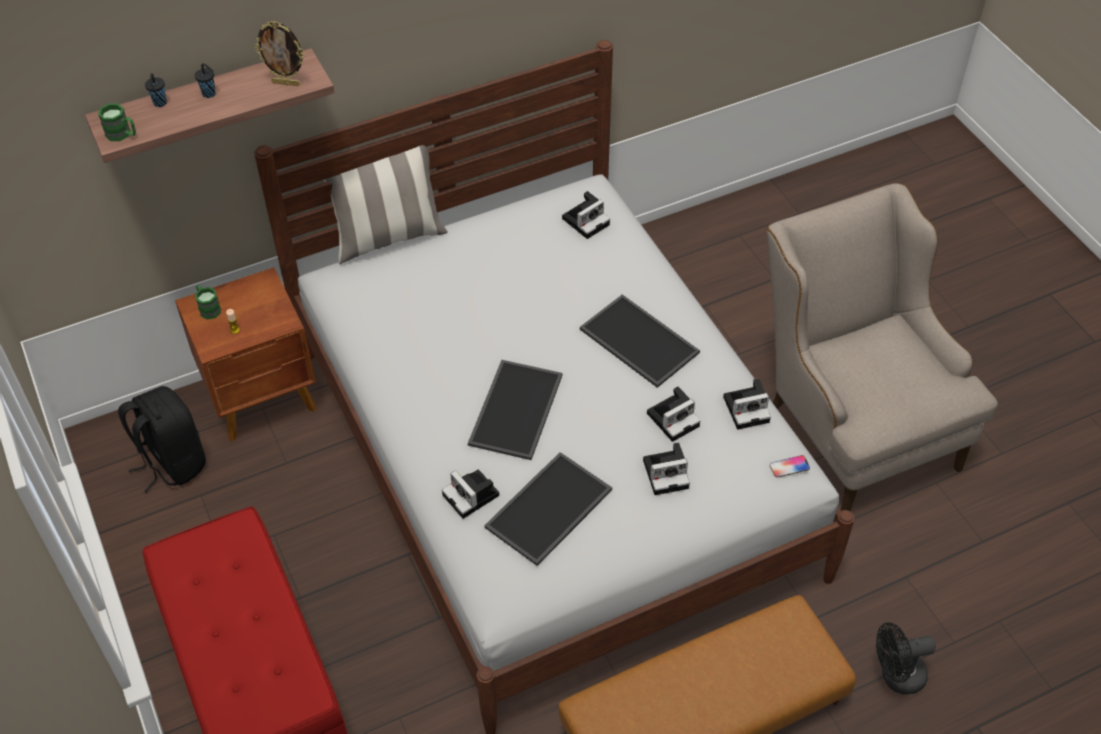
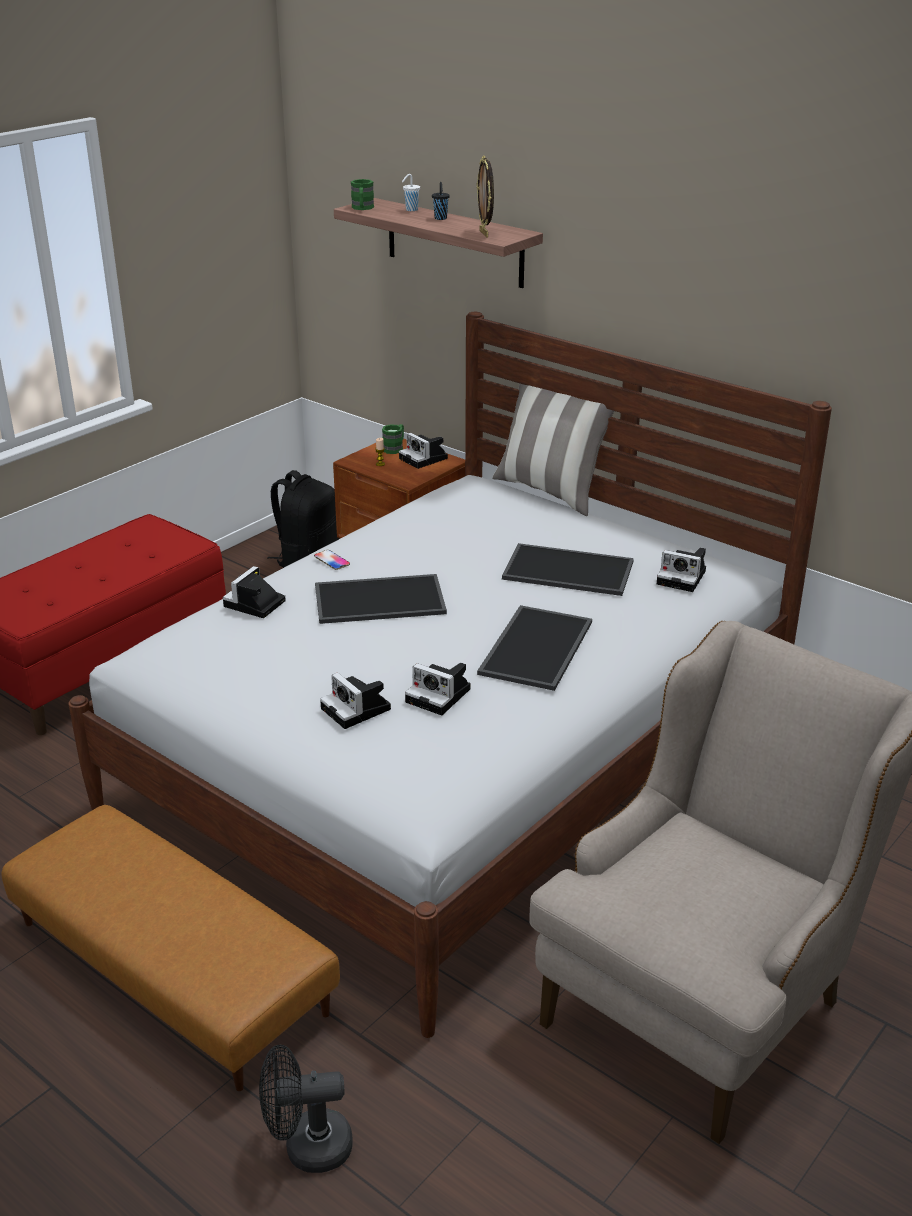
camera: 65 degrees right, 20 degrees down
(160, 103) = (411, 210): black cup -> white cup
(549, 510) = (260, 649): tray -> tray (566, 571)
(747, 408) = (497, 745): camera -> camera (425, 459)
(789, 467) = (430, 799): phone -> phone (332, 560)
(896, 677) = (307, 1147): black fan -> black fan turned 60 degrees counterclockwise

